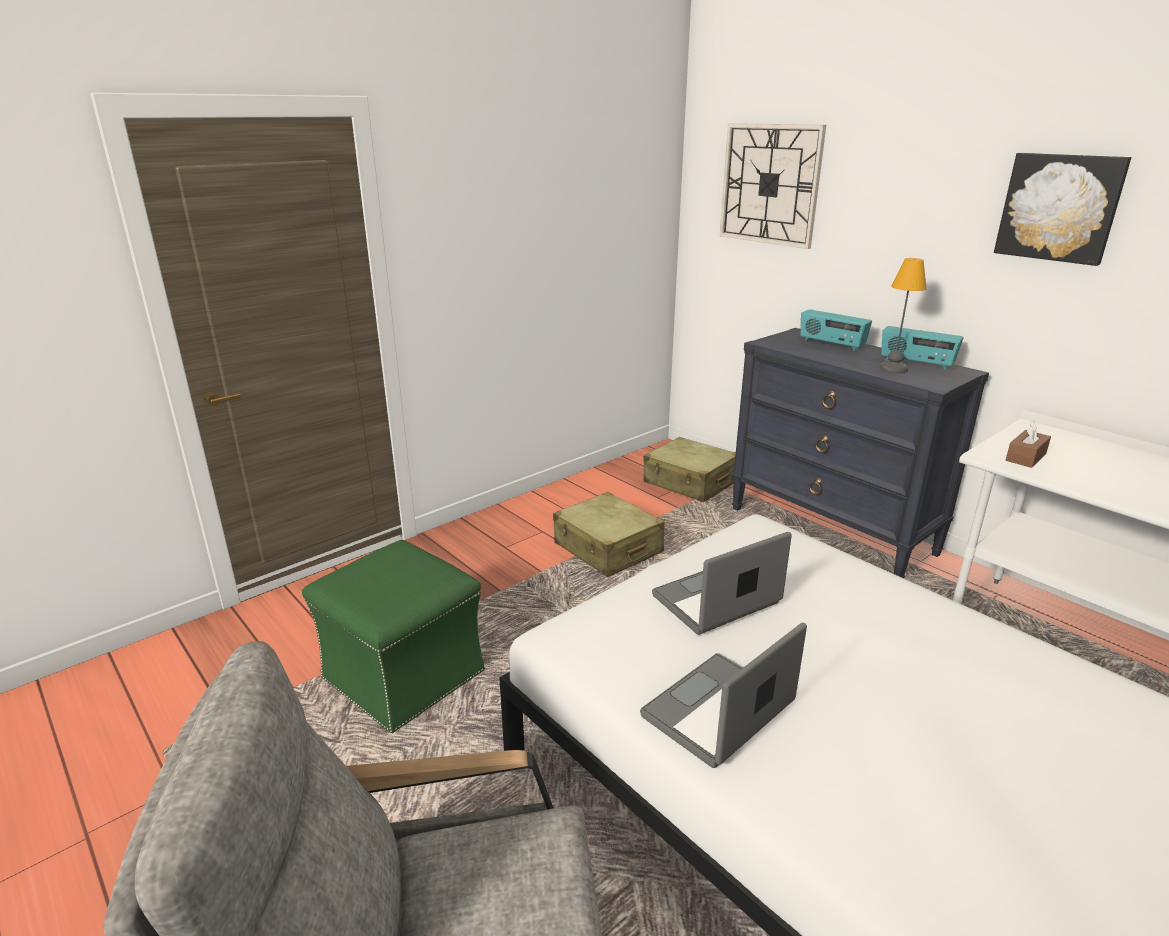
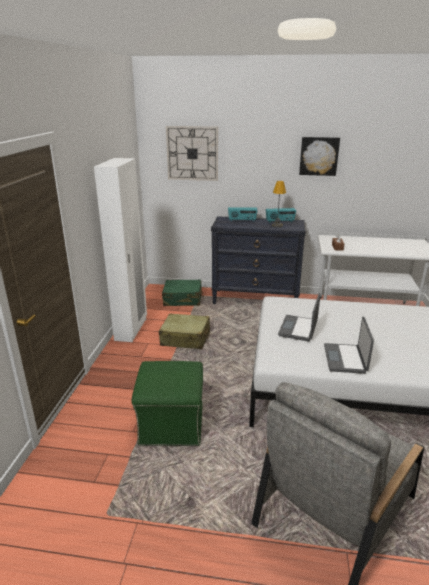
camera: 40 degrees left, 0 degrees up
(547, 500) = (131, 329): none -> white wardrobe
(690, 482) = (183, 299): beige suitcase -> green suitcase

